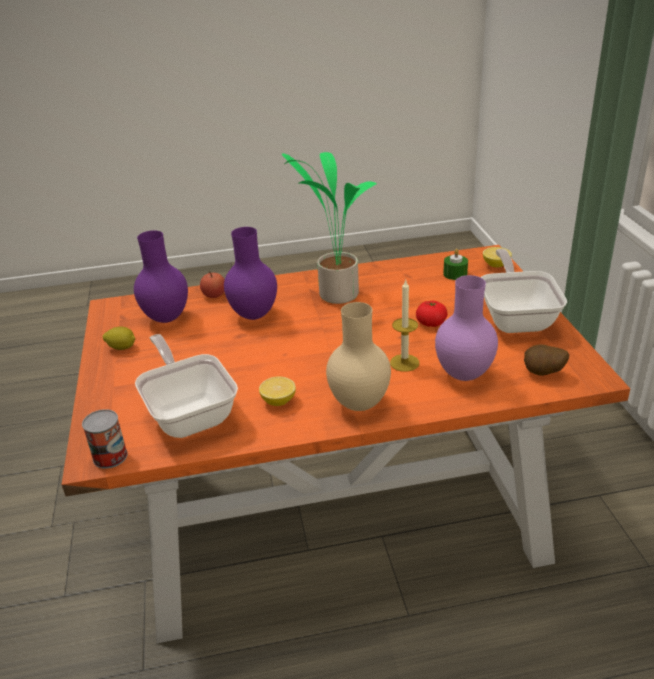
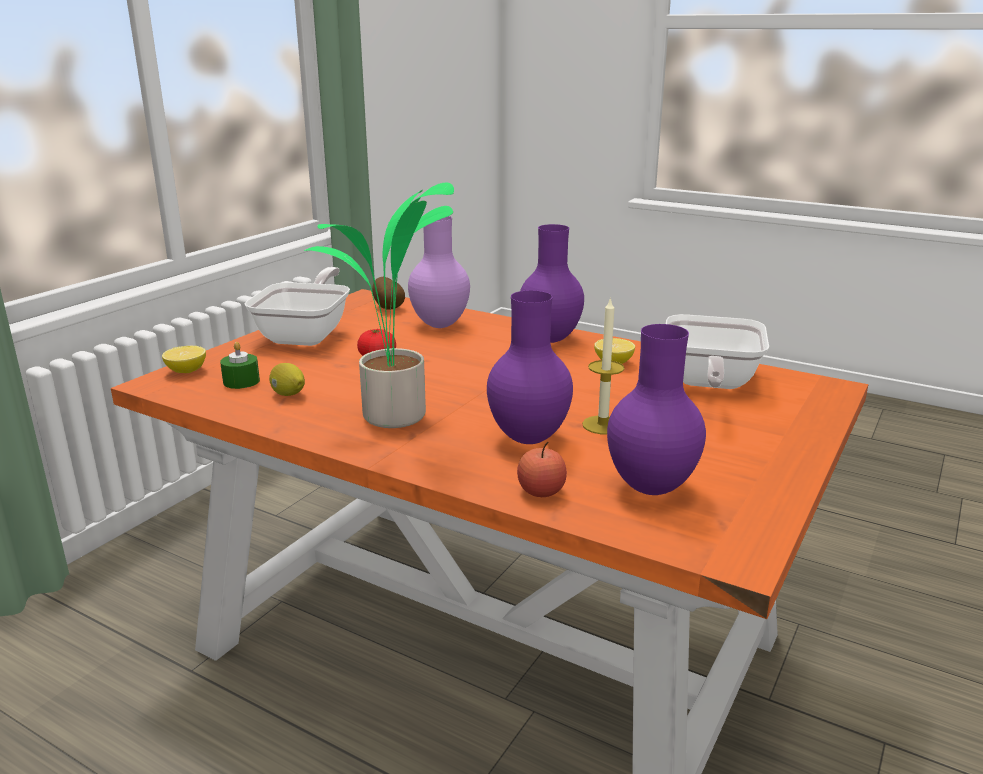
camera: 140 degrees left, 10 degrees down
(110, 456) = (811, 383): can -> none
(122, 348) = (749, 474): lemon -> lemon (288, 394)
(358, 404) = (551, 340): beige vase -> purple vase
(404, 363) = (464, 345): candle -> candle (602, 425)
(516, 317) = (308, 334): frying pan -> frying pan turned 150 degrees clockwise

